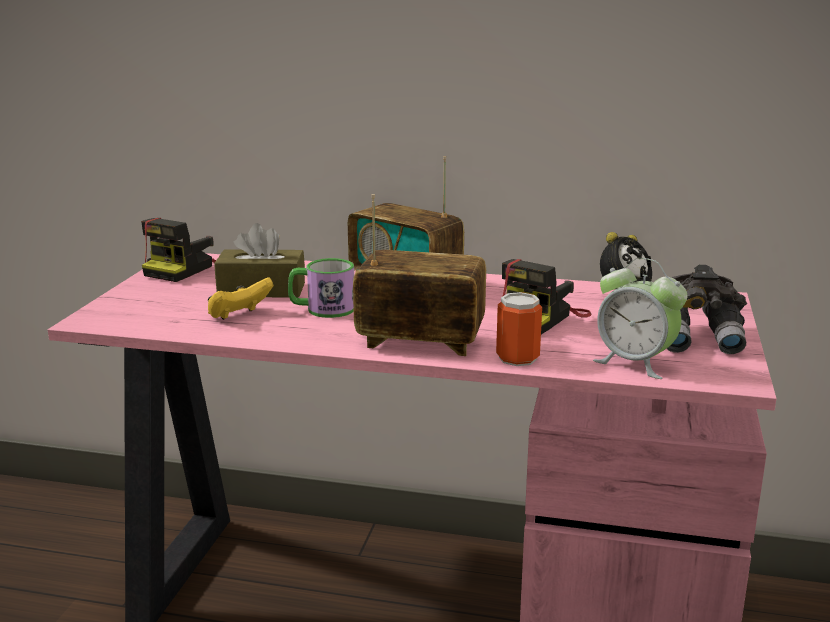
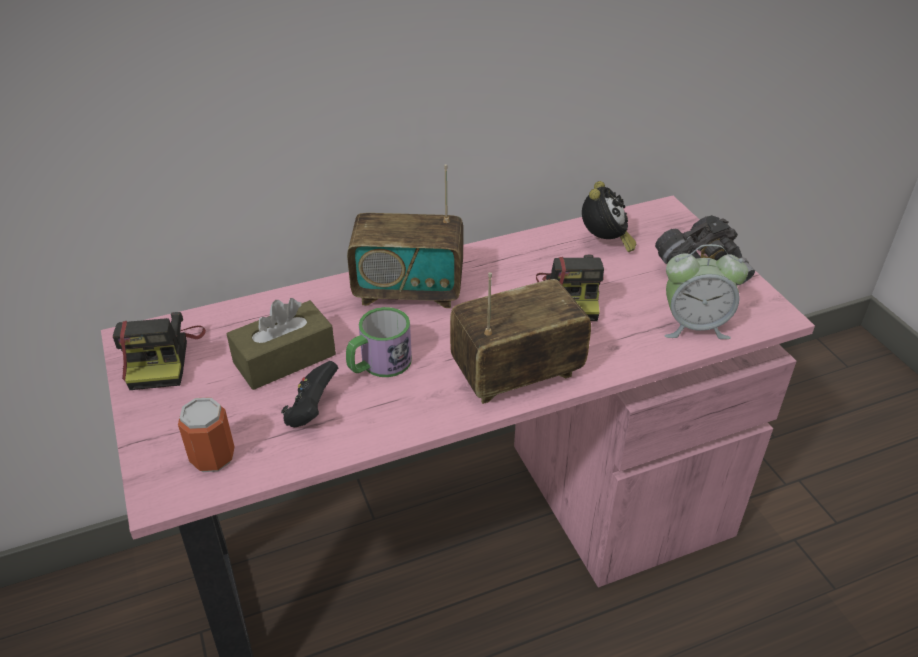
camera: 35 degrees left, 20 degrees up
(239, 315) = (311, 411): yellow game controller -> black game controller
(517, 358) = (611, 360): can -> can (213, 457)

